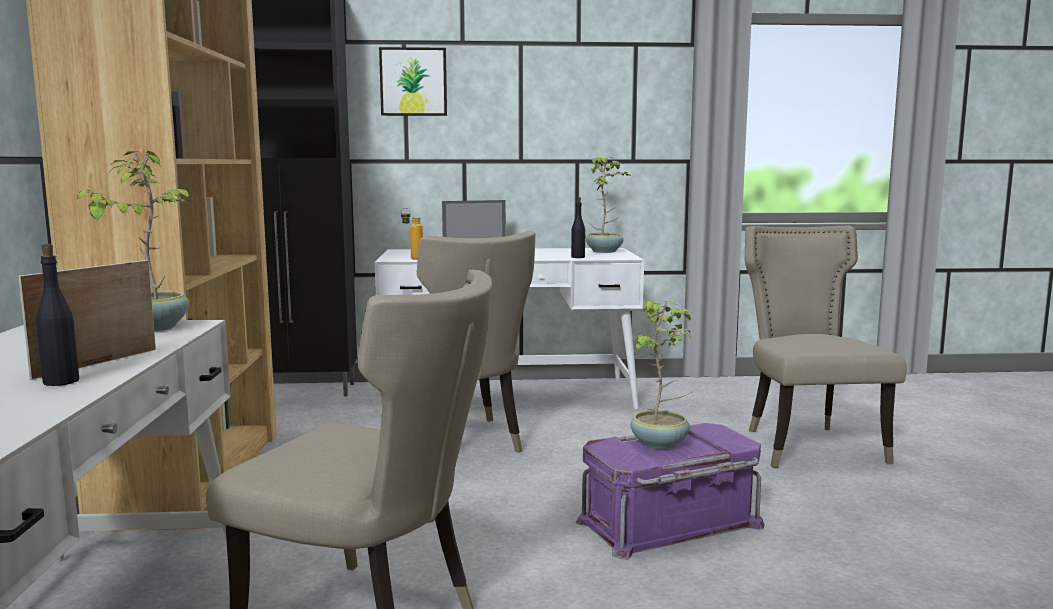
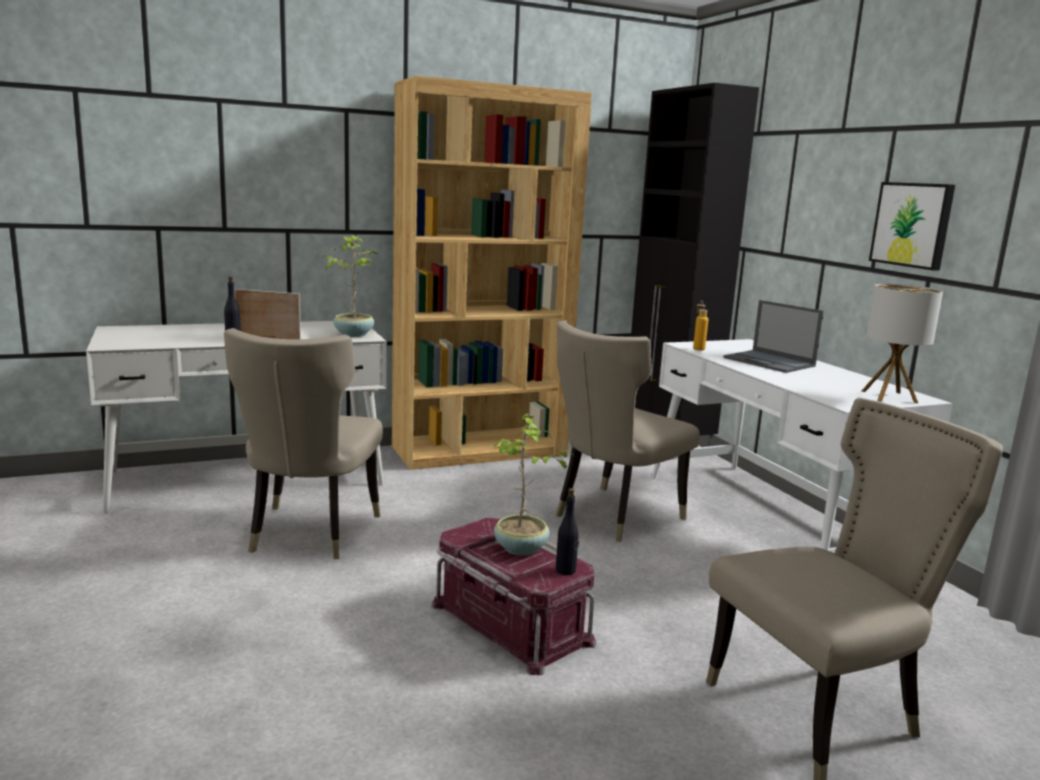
camera: 70 degrees right, 5 degrees up
(413, 82) = (796, 174): picture -> picture (912, 225)
(578, 257) = (812, 389): black bottle -> black bottle (565, 570)
(605, 251) = (888, 397): potted plant -> table lamp
(670, 524) = (509, 623): purple storage box -> red storage box

